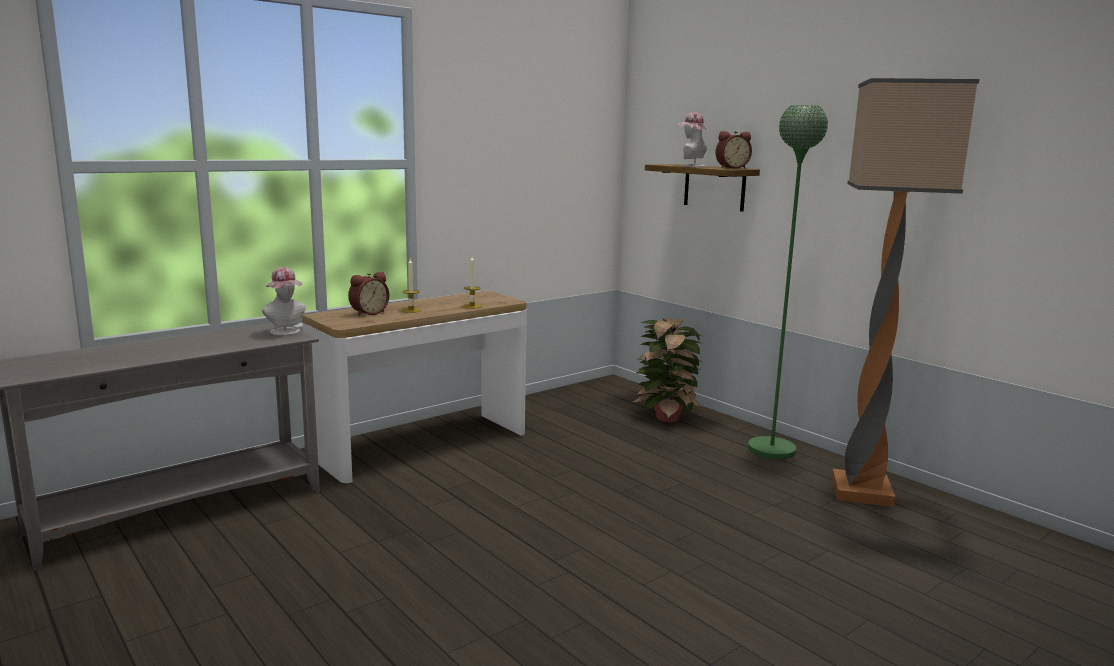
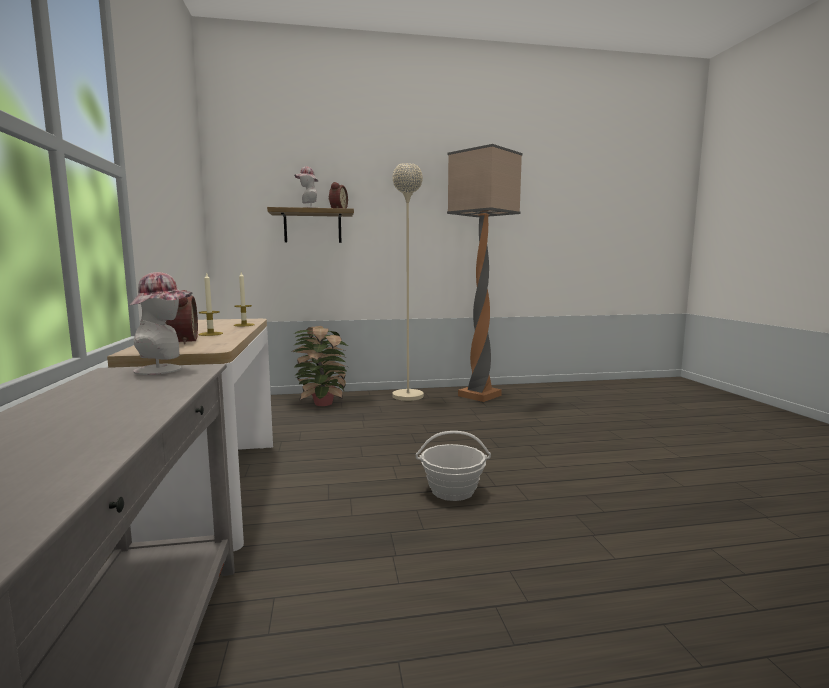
camera: 60 degrees left, 5 degrees down
(516, 539) = (452, 491): none -> basket
(772, 450) = (408, 396): green floor lamp -> beige floor lamp

